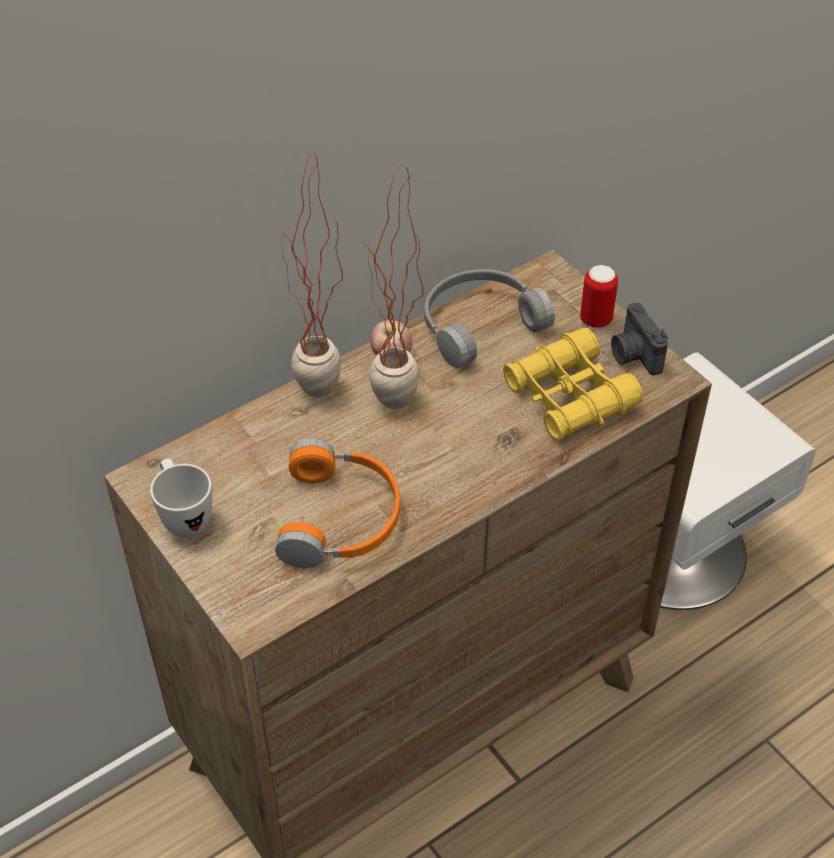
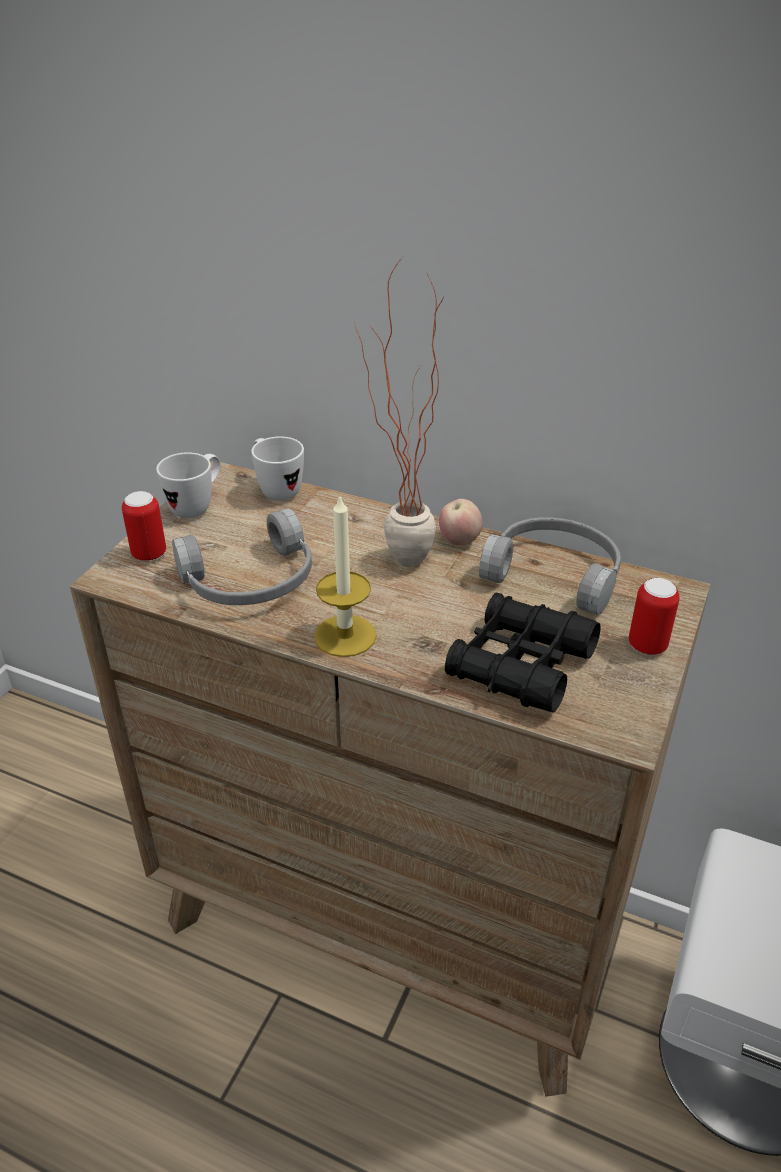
camera: 60 degrees right, 10 degrees down
(206, 446) = (276, 489): none -> white mug
(238, 580) = (149, 554): none -> can
(319, 401) = (372, 523): potted plant -> none
(342, 518) = (251, 581): orange headphones -> grey headphones
(463, 484) = (345, 636): none -> candle
(569, 397) = (520, 664): yellow binoculars -> black binoculars
(634, 355) = (627, 691): camera -> none

